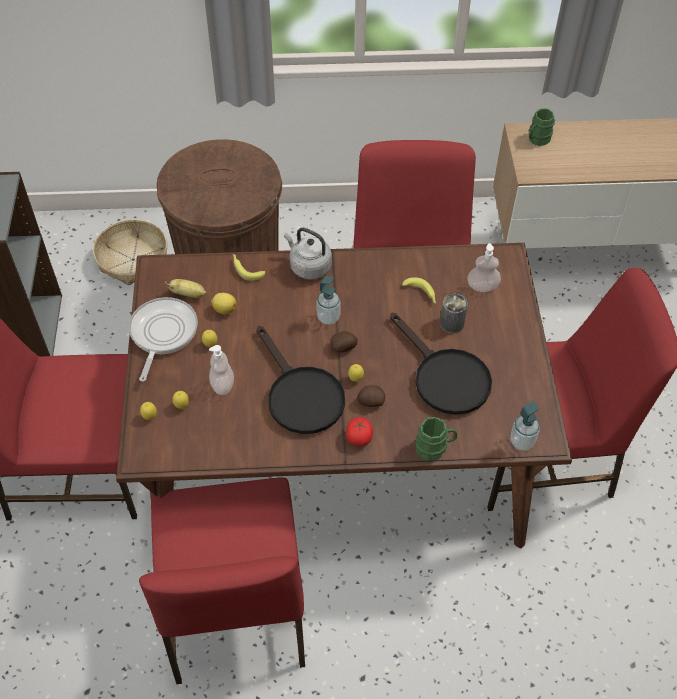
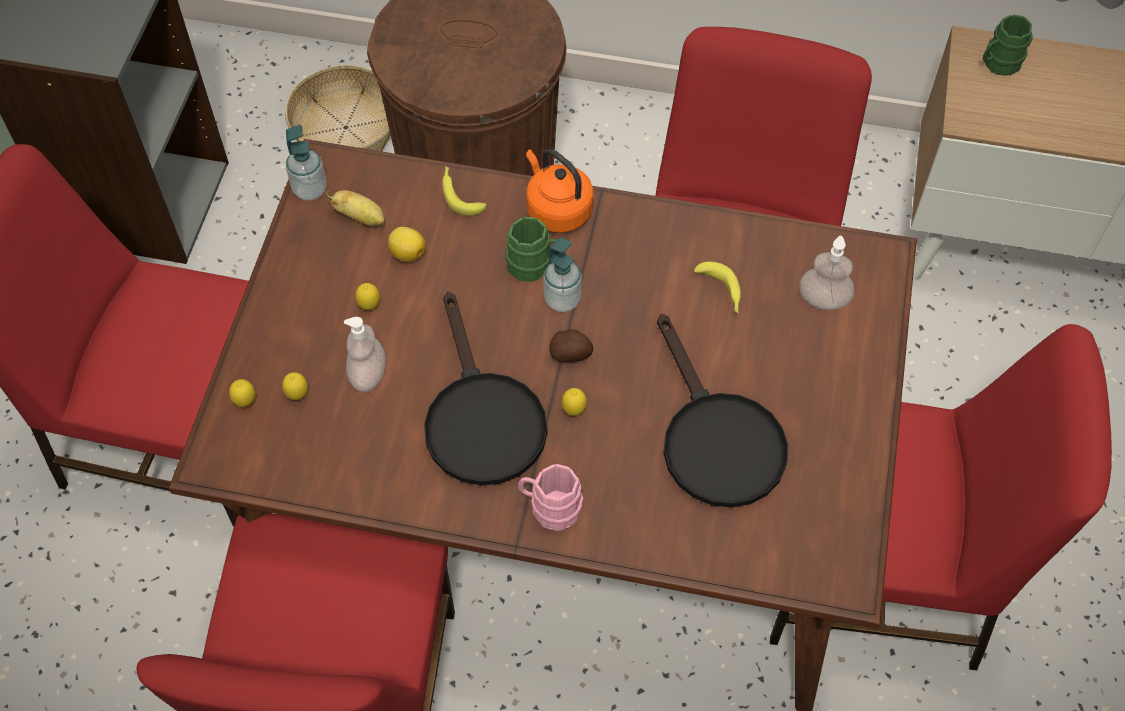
camera: 15 degrees right, 5 degrees up
(162, 334) = (303, 273): frying pan -> none
(308, 266) = (557, 209): grey kettle -> orange kettle
(359, 437) = (550, 508): tomato -> pink mug
(370, 402) = (586, 453): potato -> none
(434, 448) = (663, 552): green mug -> green mug (535, 265)
(452, 323) = (754, 351): can -> none
(522, 441) = (807, 574): soap dispenser -> soap dispenser (310, 189)

